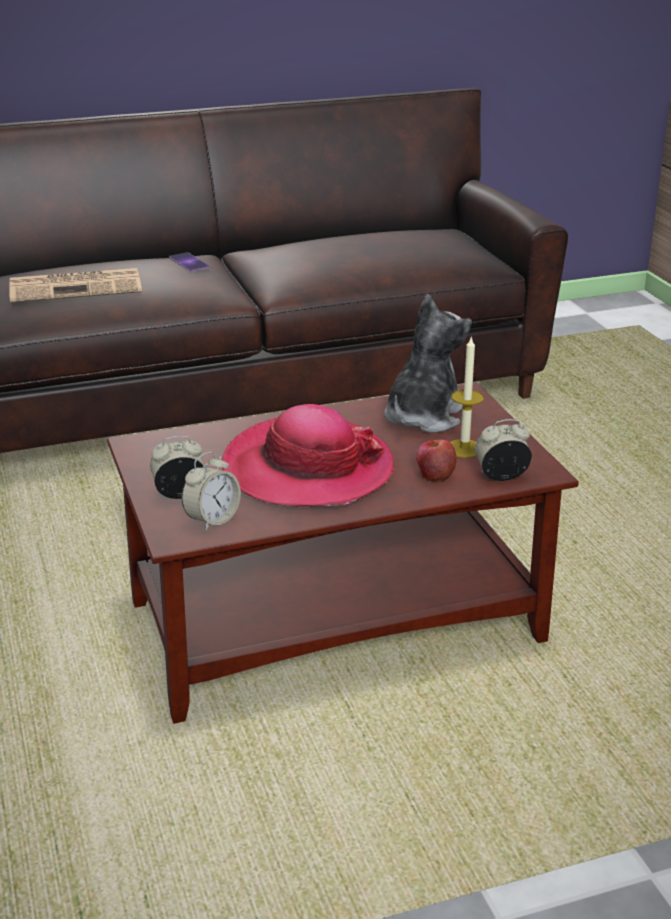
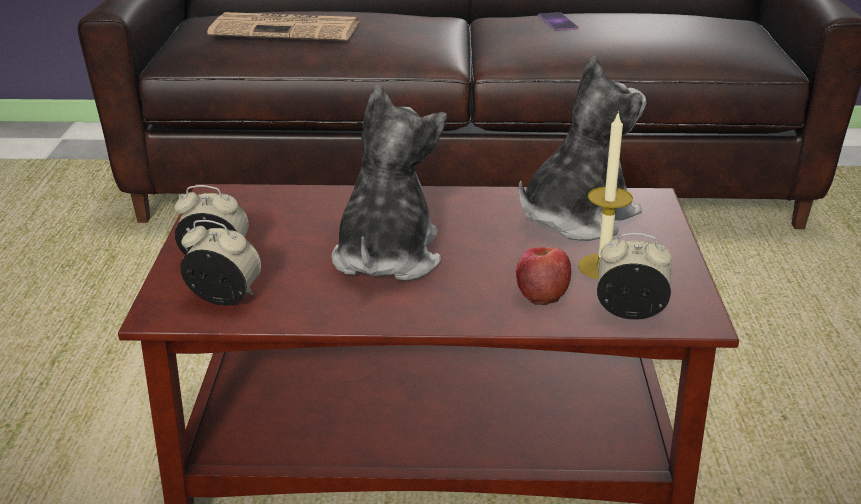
camera: 20 degrees right, 0 degrees up
(189, 262) = (421, 19): phone -> phone (557, 22)
(212, 520) = (224, 299): alarm clock -> alarm clock turned 135 degrees counterclockwise
(307, 469) = (386, 257): hat -> plush toy

